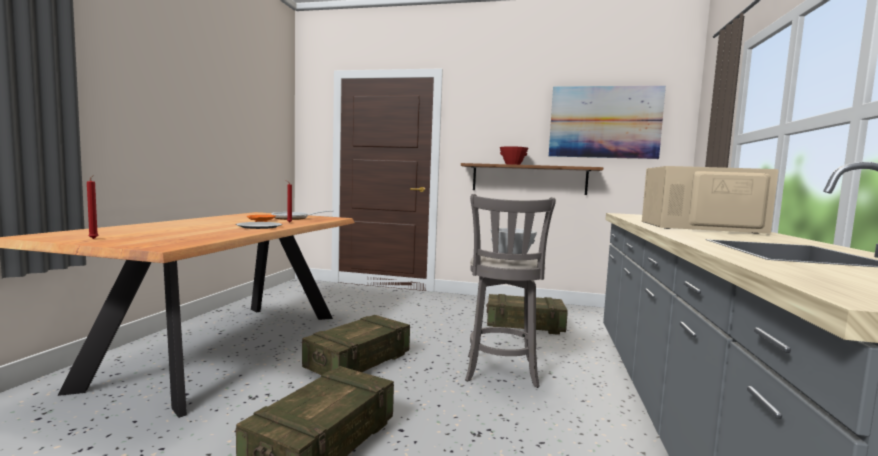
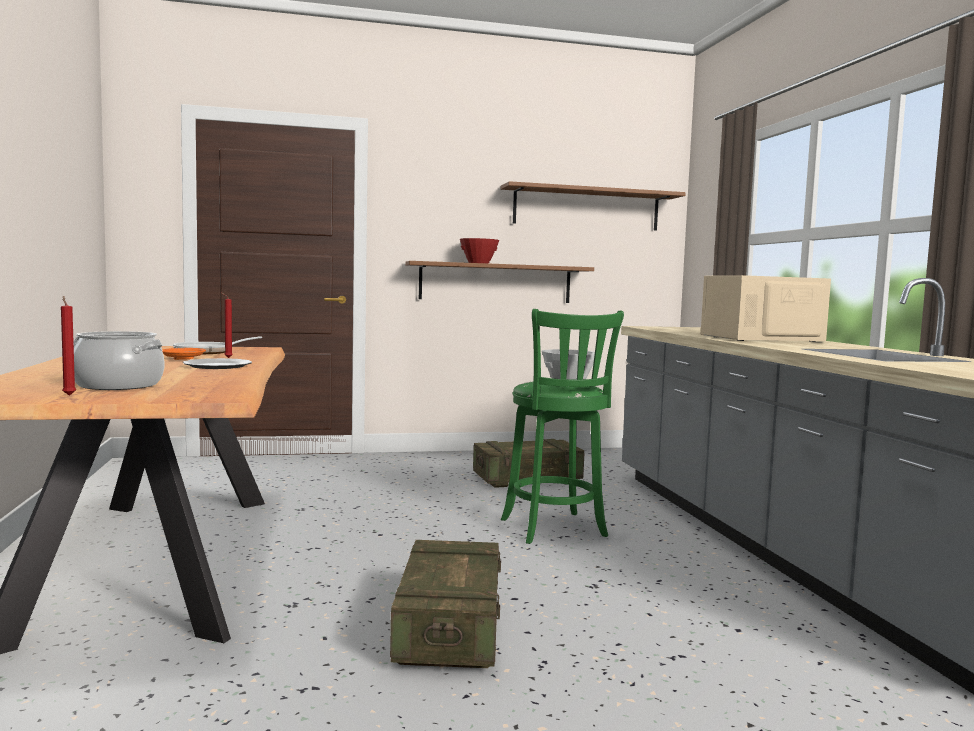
camera: 25 degrees left, 0 degrees up
(149, 234) = (119, 385): none -> cooking pot
(358, 362) = (377, 547): crate -> none
(501, 373) = (555, 530): grey stool -> green stool
(604, 122) = (586, 209): picture -> brown shelf

